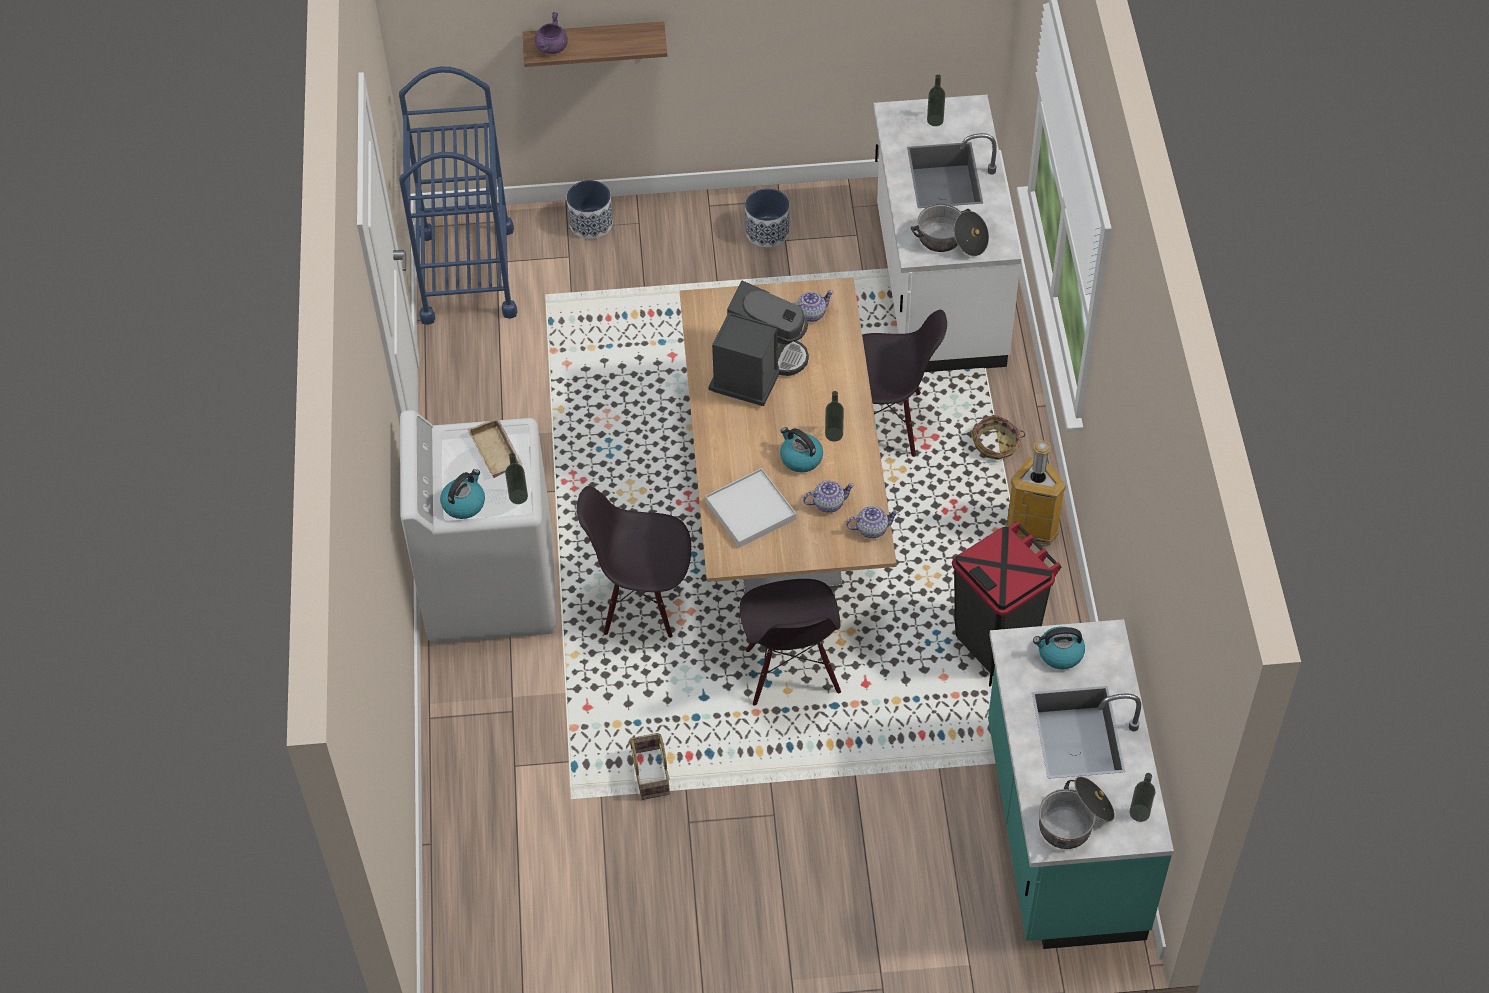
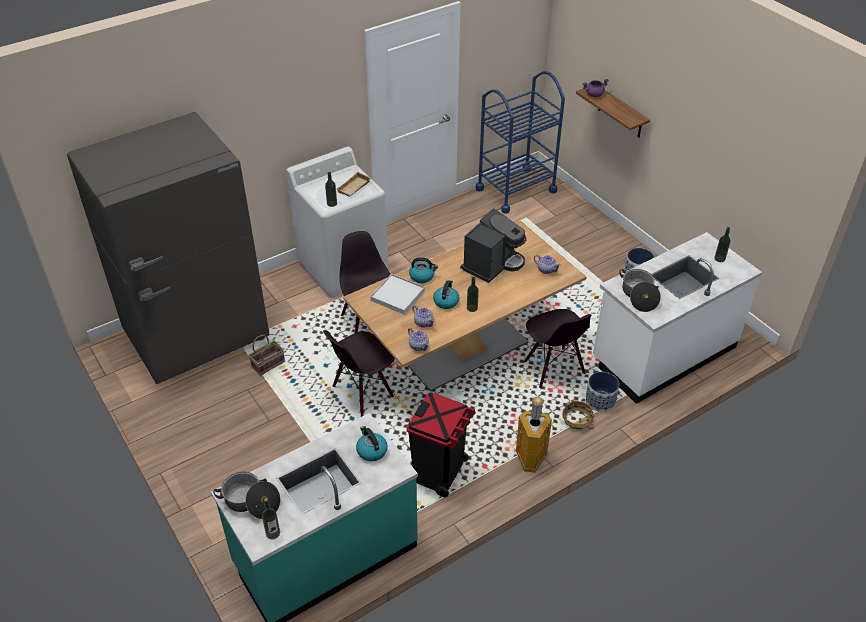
camera: 60 degrees right, 10 degrees down
(464, 503) = (316, 189): kettle -> kettle (422, 276)
(518, 855) = (197, 337): none -> grey fridge
(591, 223) = (582, 214): planter -> planter (600, 401)
(756, 368) = (492, 264): coffee machine -> coffee machine turned 45 degrees counterclockwise

